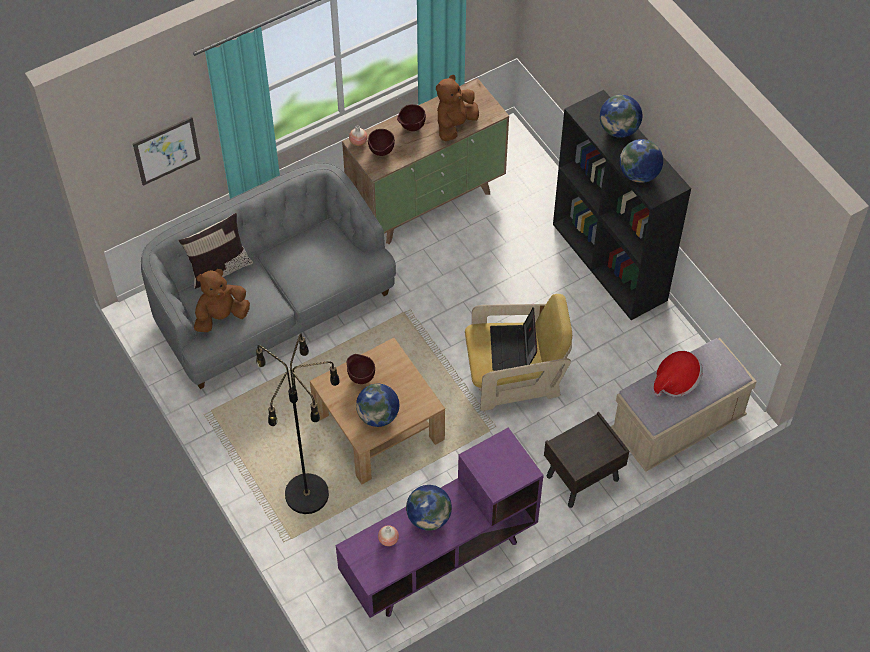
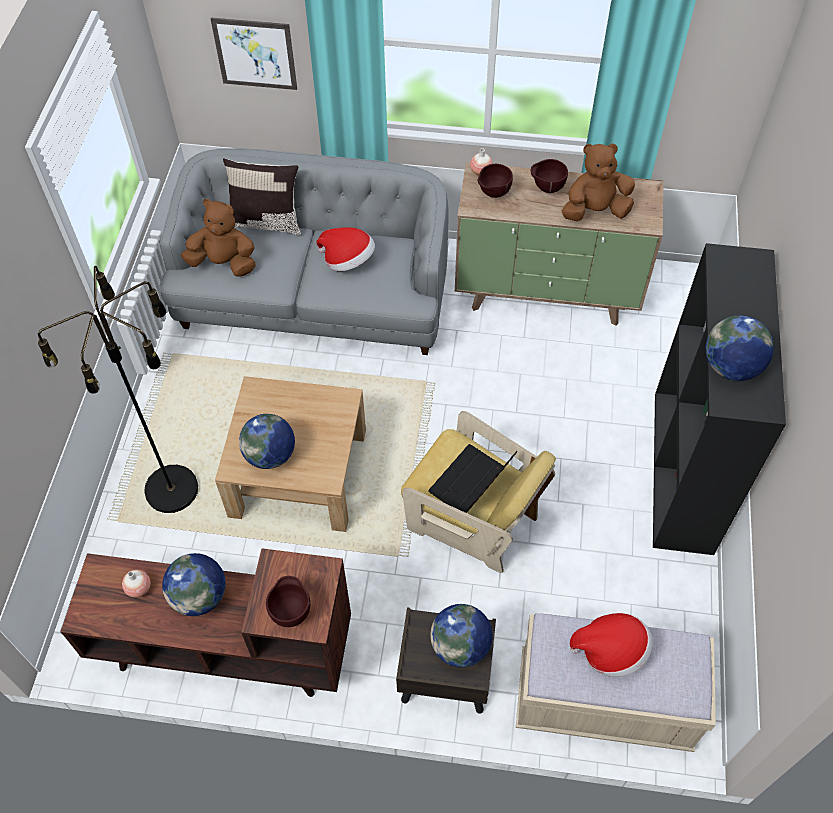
camera: 40 degrees right, 0 degrees up
(305, 260) = (348, 261): none -> hat
(360, 377) = (293, 405): brown bowl -> brown bowl (291, 611)
(438, 559) = (222, 650): purple tv stand -> brown tv stand
(619, 129) = (752, 303): globe -> globe (460, 646)

